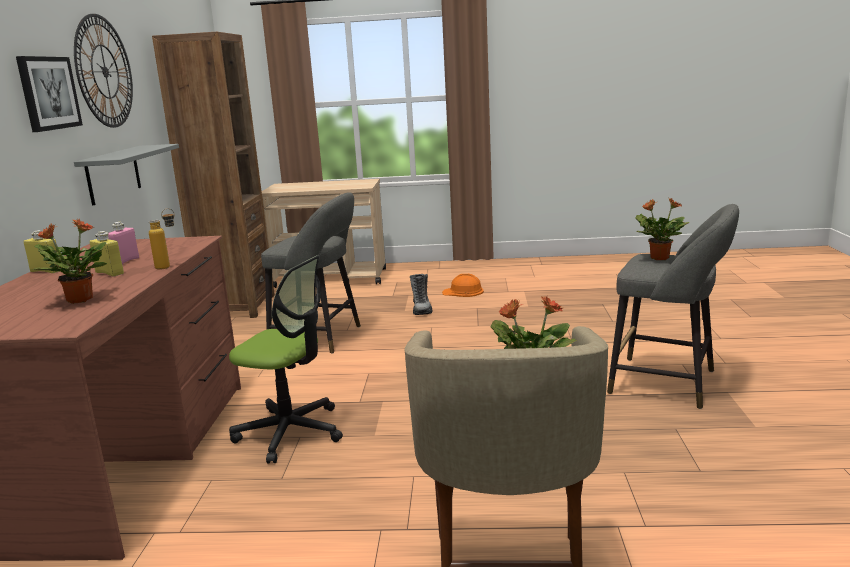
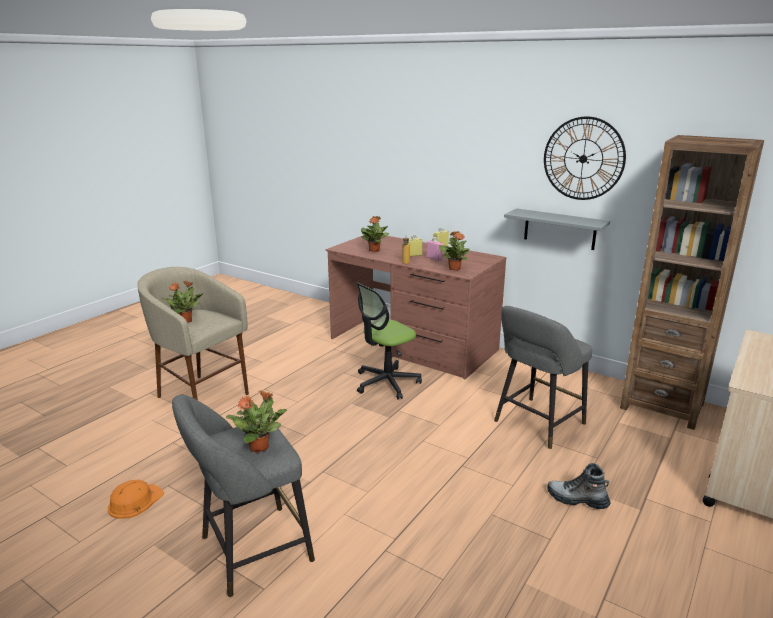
camera: 120 degrees right, 5 degrees up
(48, 93) = (509, 165): picture -> none
(178, 246) = (454, 268): none -> potted plant
(463, 292) = (627, 557): orange hard hat -> orange hard hat (135, 501)

